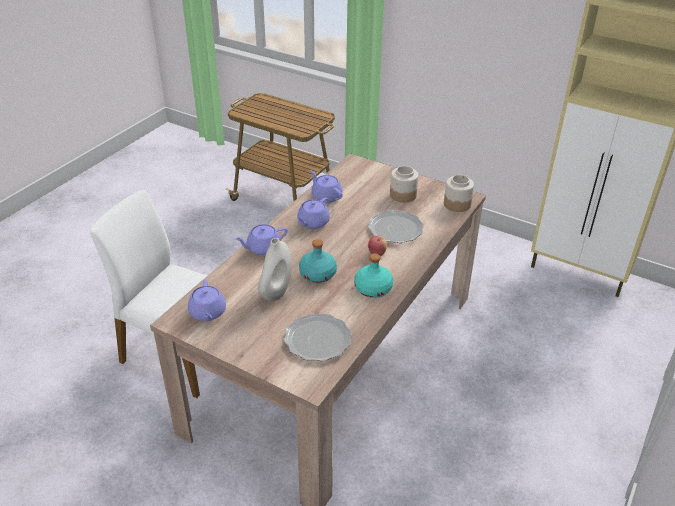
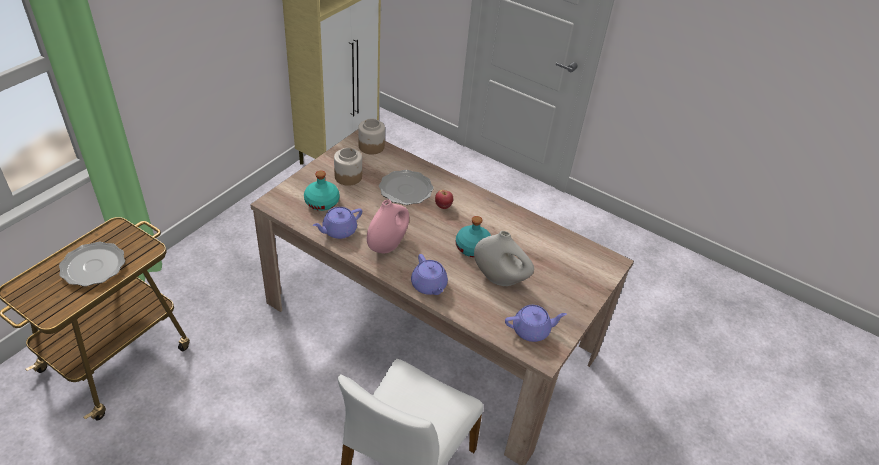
camera: 90 degrees left, 5 degrees up
(312, 223) = (387, 245): purple teapot -> pink vase
(317, 339) = (561, 255): plate -> plate (93, 266)
(373, 288) = (493, 214): turquoise bottle -> turquoise bottle (322, 202)

